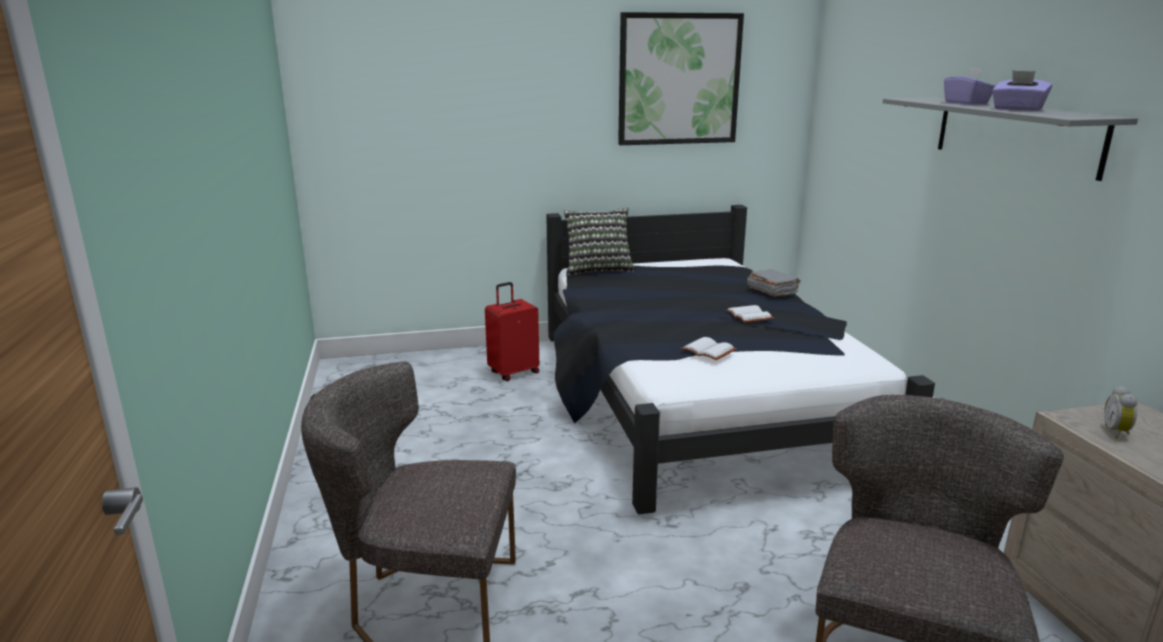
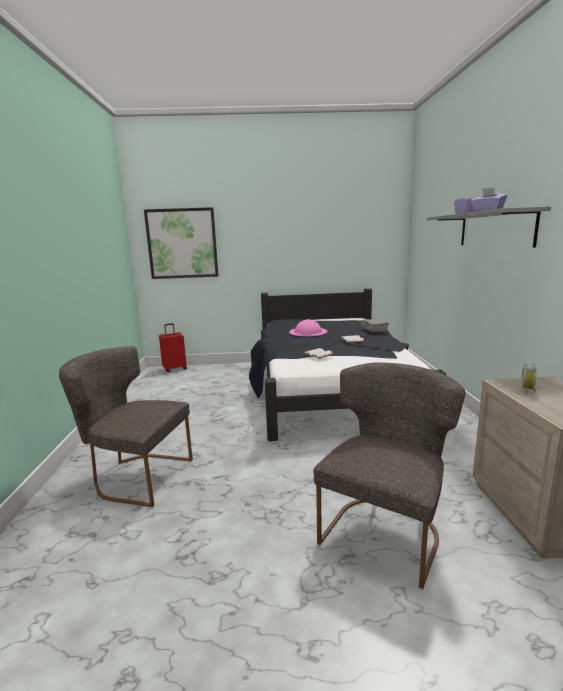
camera: 10 degrees right, 5 degrees down
(513, 372) = (238, 375): red suitcase -> red suitcase (175, 369)
(598, 269) = (286, 321): pillow -> none
(658, 296) = (308, 331): none -> pink hat
(679, 79) = (331, 220): picture -> picture (182, 243)

